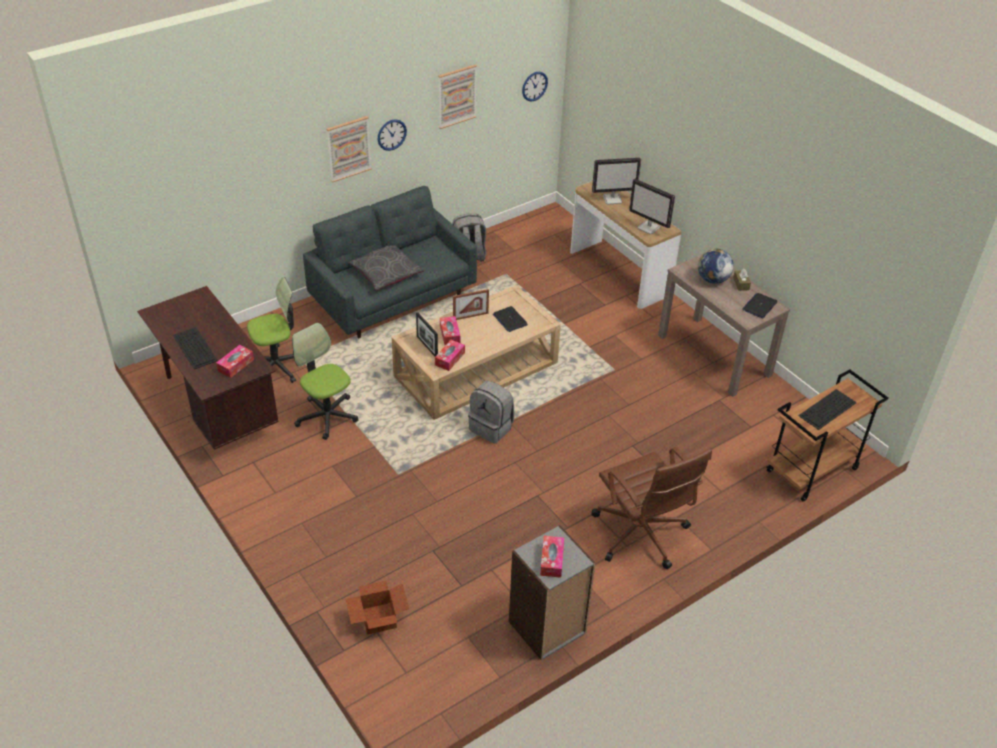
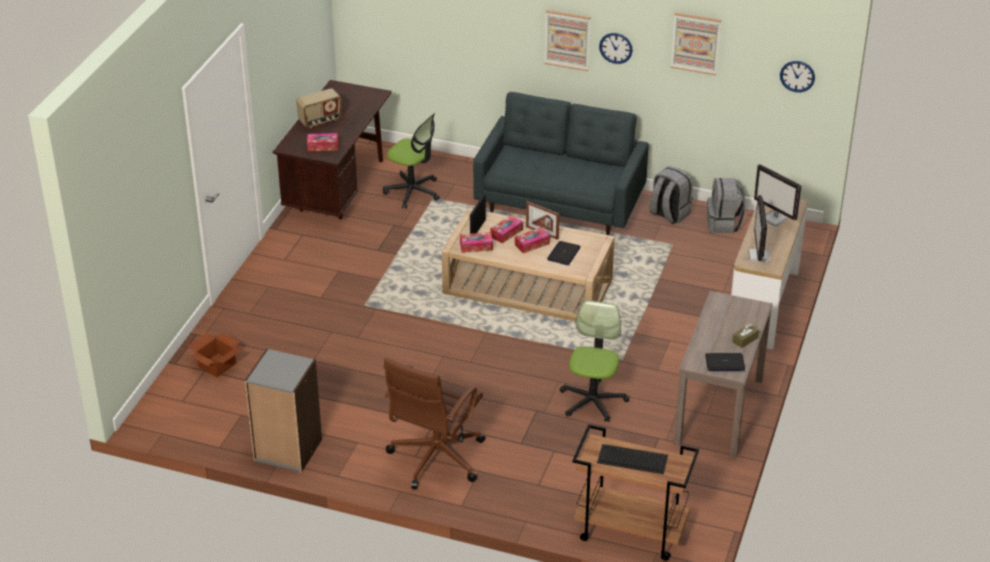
camera: 55 degrees right, 5 degrees down
(194, 347) = (320, 121): keyboard -> radio
(327, 416) = (386, 242): office chair -> office chair (592, 401)
(385, 273) = (542, 168): grey pillow -> none
(492, 427) = (469, 326): grey backpack -> grey backpack (724, 224)
(552, 560) = (275, 370): tissue box -> tissue box (532, 244)
(712, 280) = (728, 321): globe -> none

